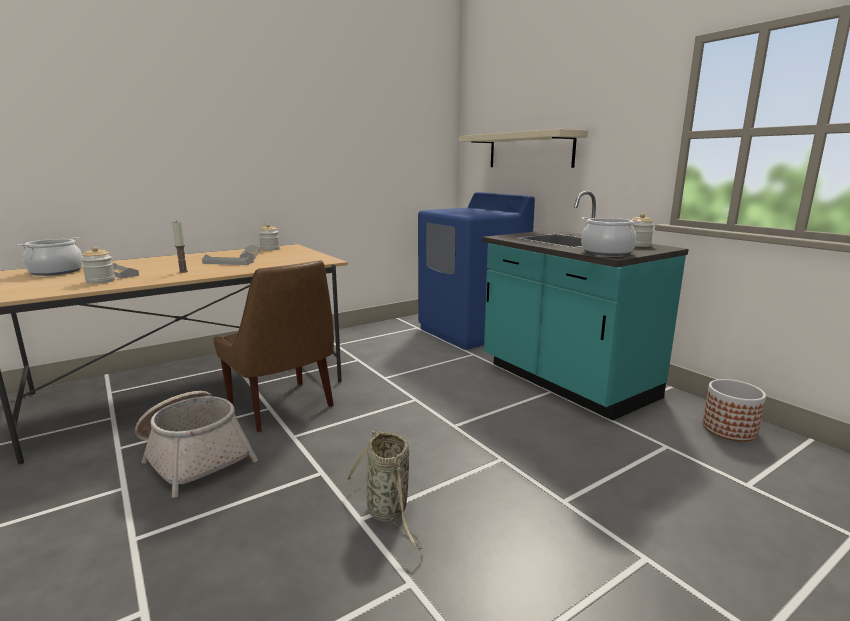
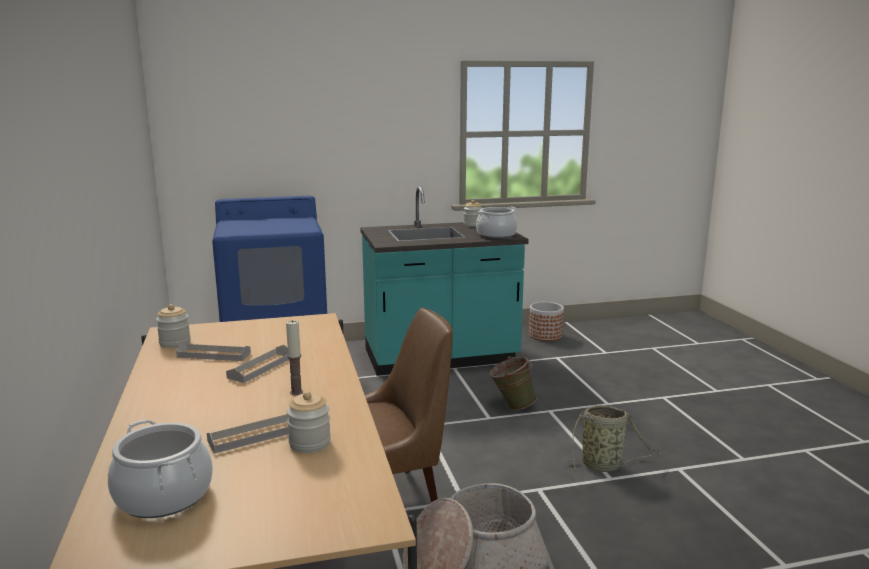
camera: 70 degrees left, 0 degrees up
(490, 434) = (511, 406): none -> green bucket
(530, 150) = (292, 147): beige shelf -> none

